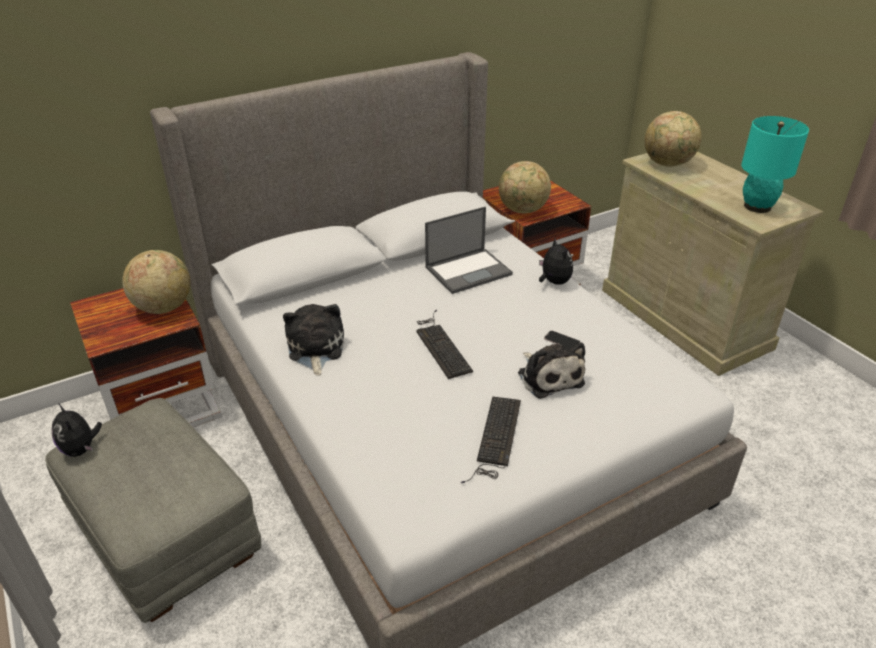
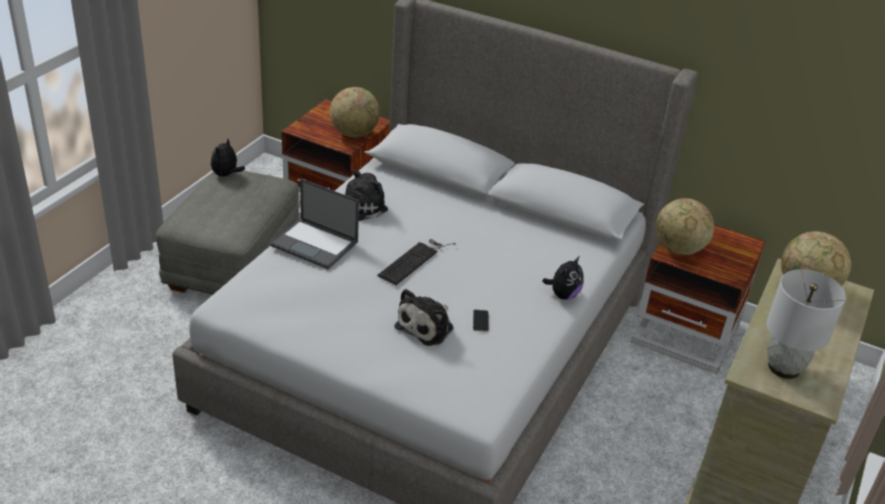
camera: 55 degrees right, 0 degrees up
(469, 270) = (531, 244): laptop -> laptop (315, 244)
(495, 438) = (332, 318): keyboard -> none
(757, 206) = (784, 368): turquoise table lamp -> white table lamp

